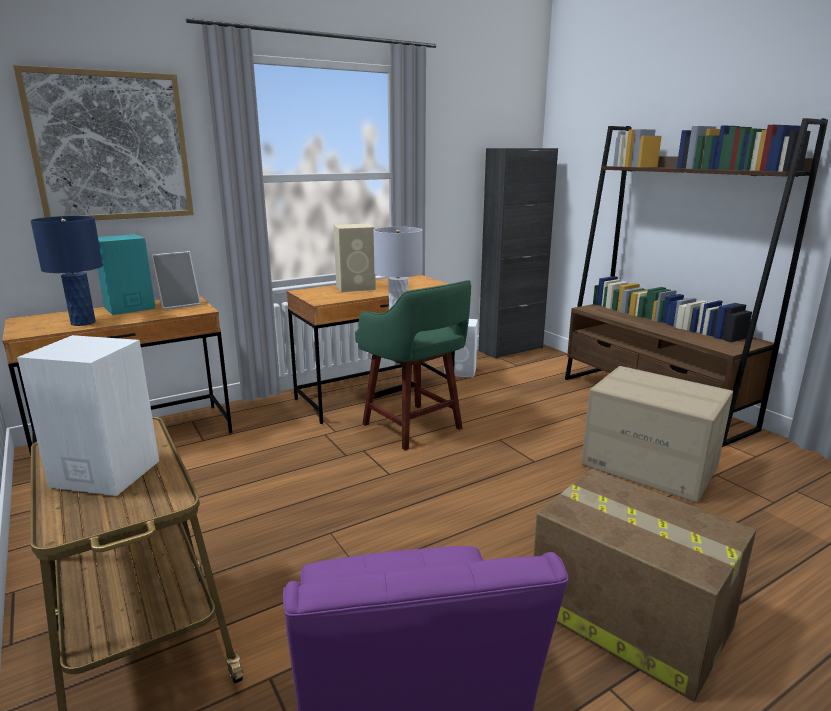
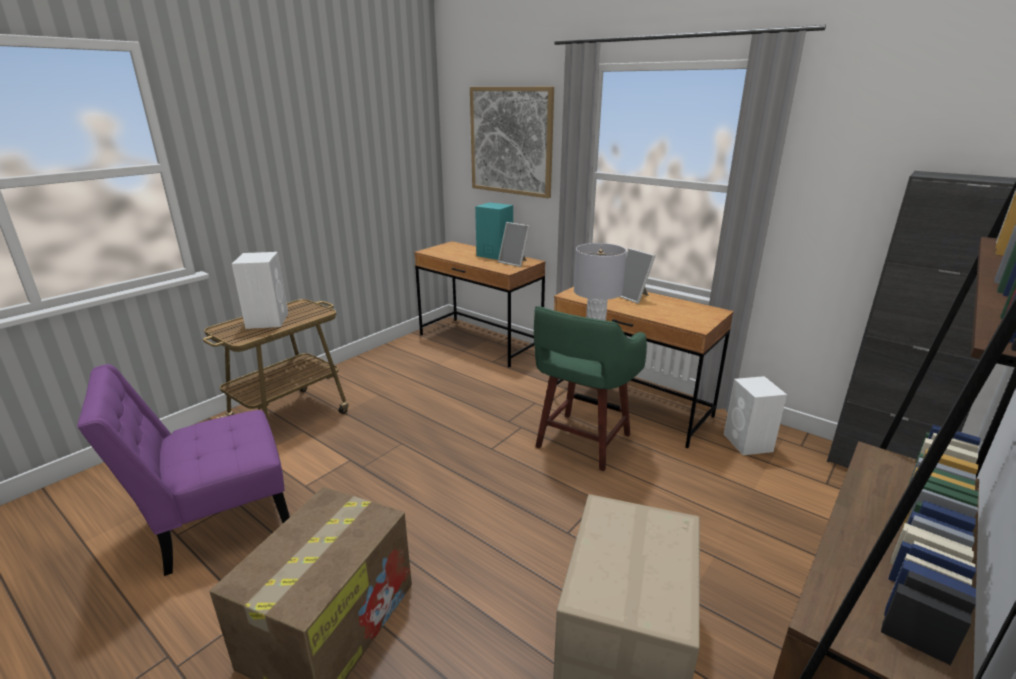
camera: 70 degrees right, 5 degrees up
(82, 323) = (455, 255): blue table lamp -> none
(356, 287) = (633, 297): beige speaker -> picture frame

